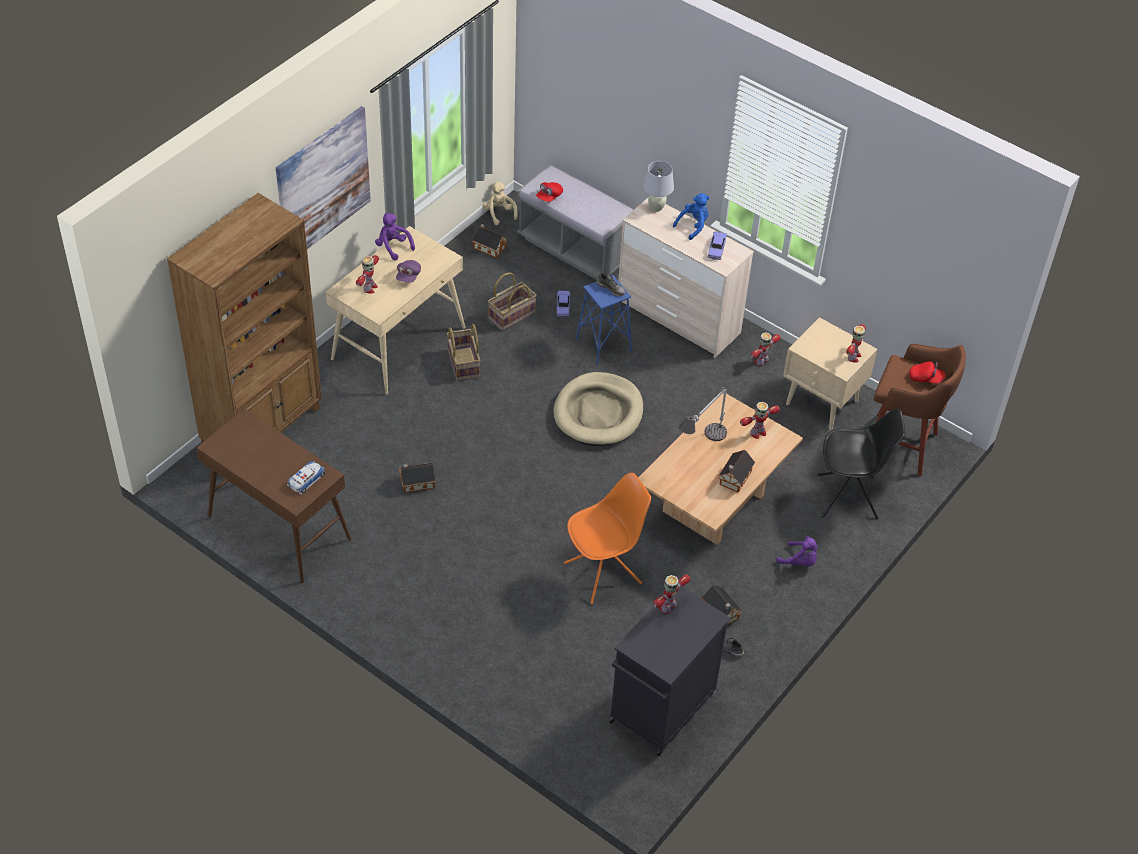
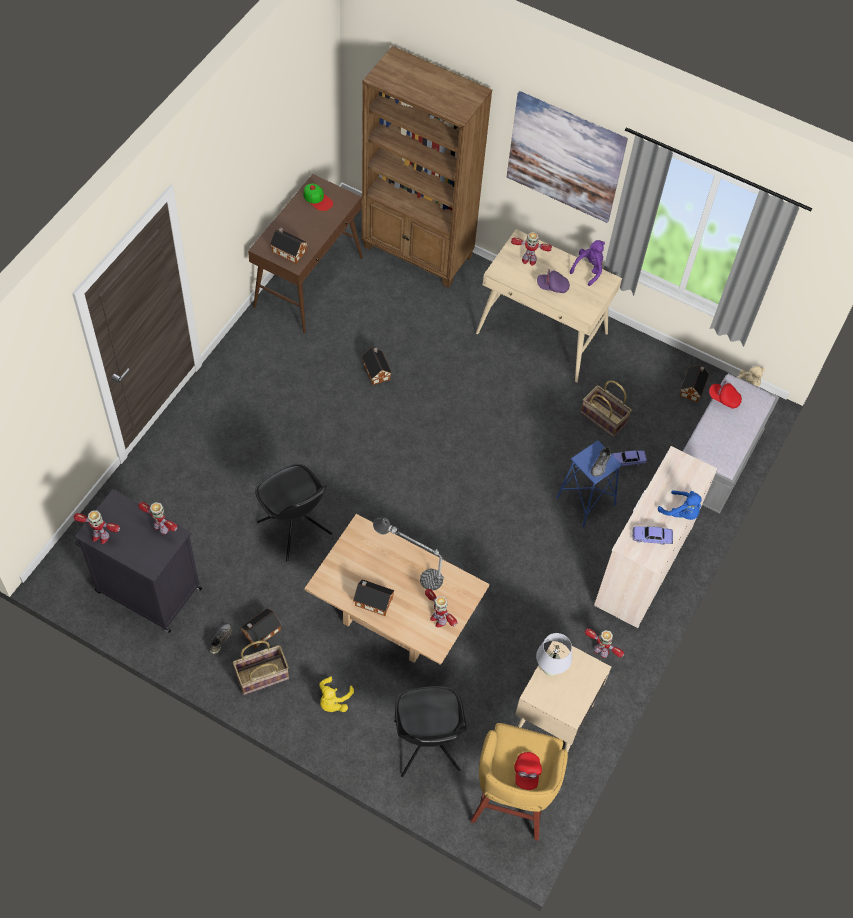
camera: 80 degrees right, 10 degrees up
(237, 446) = (318, 199): none -> cap
(306, 480) = (288, 250): toy car -> toy house
(462, 364) = (528, 386): basket -> basket (262, 675)
(598, 412) = (492, 506): beige dog bed -> none
(604, 573) = (295, 529): orange chair -> black chair
(656, 208) = (699, 475): white table lamp -> white table lamp (550, 670)
(799, 561) = (333, 701): purple plush toy -> yellow plush toy
(853, 357) = (558, 704): toy robot -> toy robot (100, 536)
(902, 445) = (510, 801): brown stool -> yellow stool

